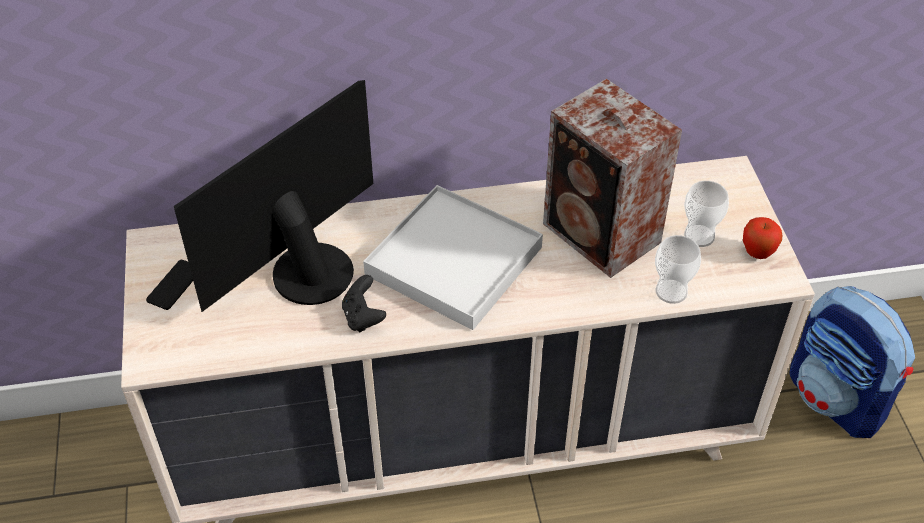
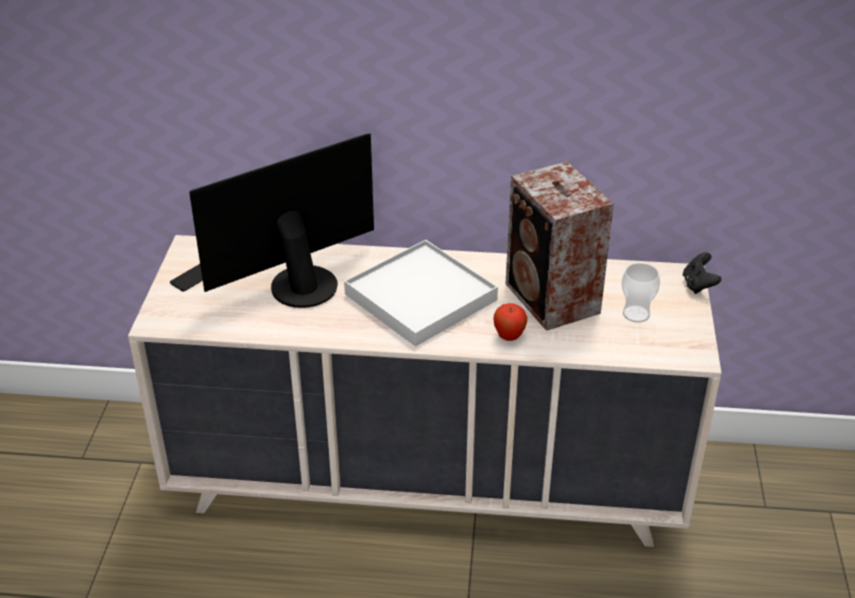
camera: 15 degrees right, 10 degrees down
(363, 317) = (331, 322): black game controller -> black game controller (698, 285)
(671, 291) = (594, 349): cup -> none
(757, 253) = (682, 335): apple -> apple (509, 337)
(837, 399) = (780, 521): backpack -> none

